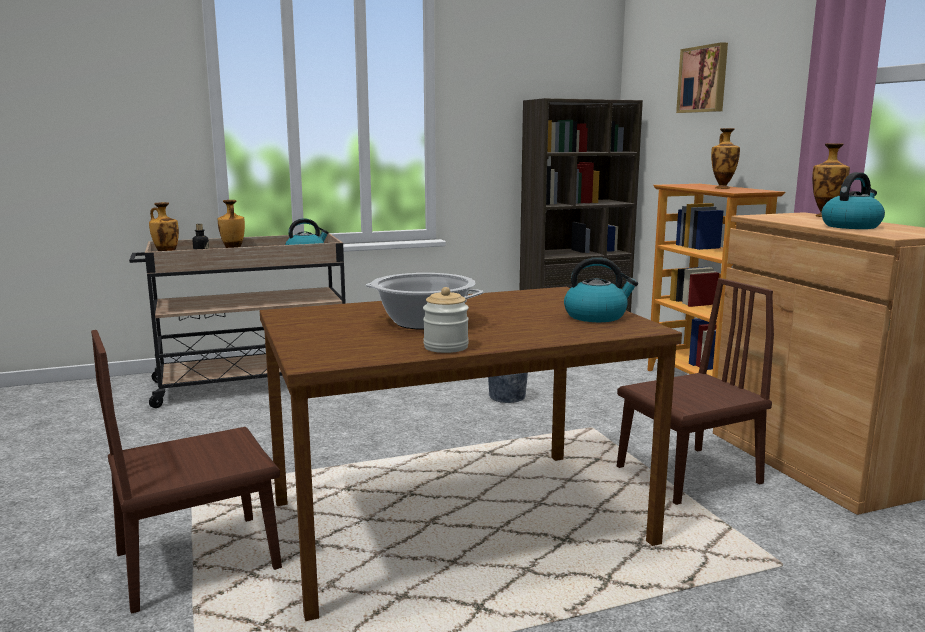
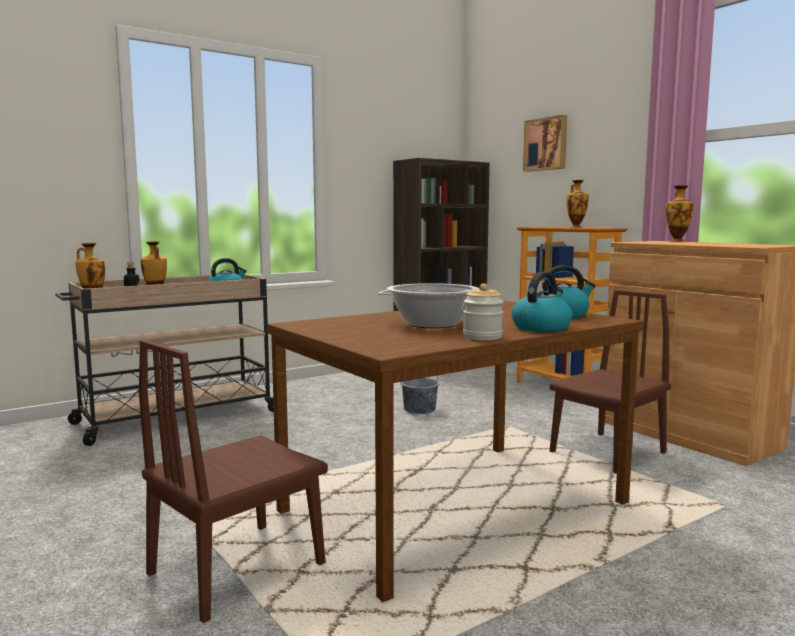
camera: 15 degrees left, 5 degrees down
(851, 226) = (713, 244): kettle -> kettle (541, 328)

